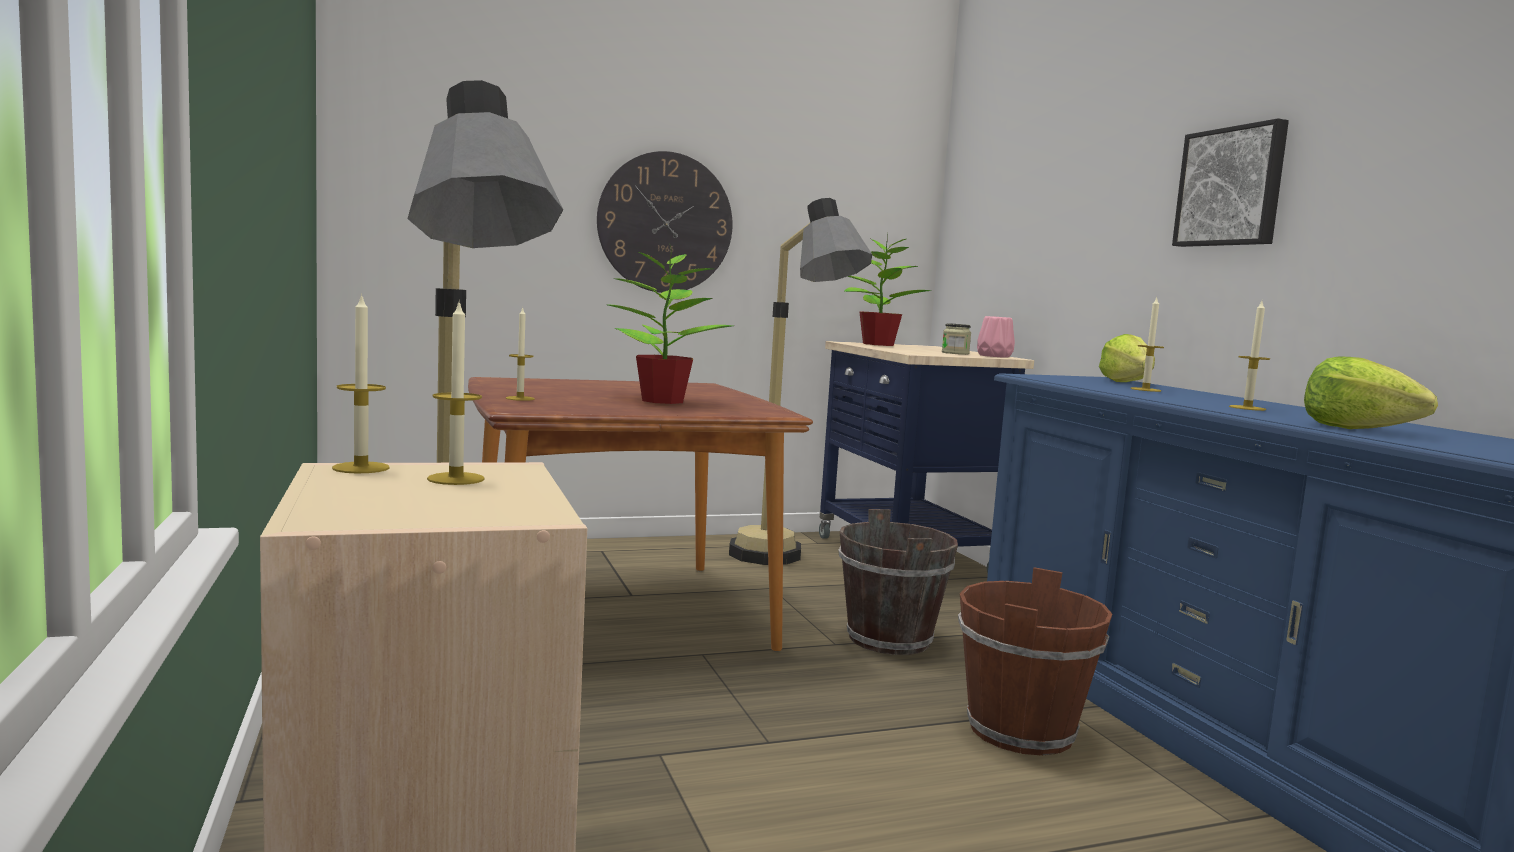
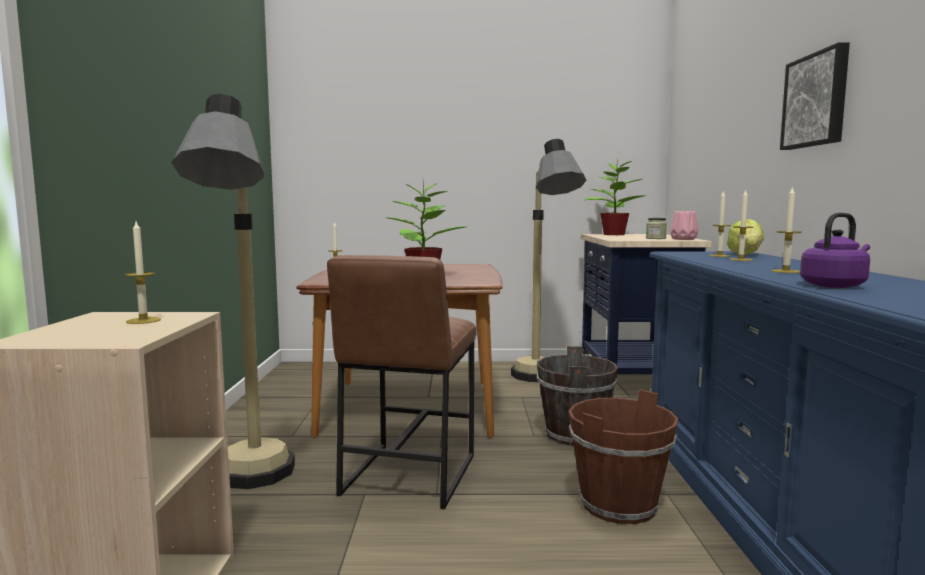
camera: 20 degrees right, 0 degrees up
(361, 468) = (111, 314): candle -> candle (719, 256)
(665, 223) = (470, 164): wall clock -> none
(704, 719) = (409, 475): none -> brown chair
(1356, 428) = (835, 285): lettuce -> purple kettle

